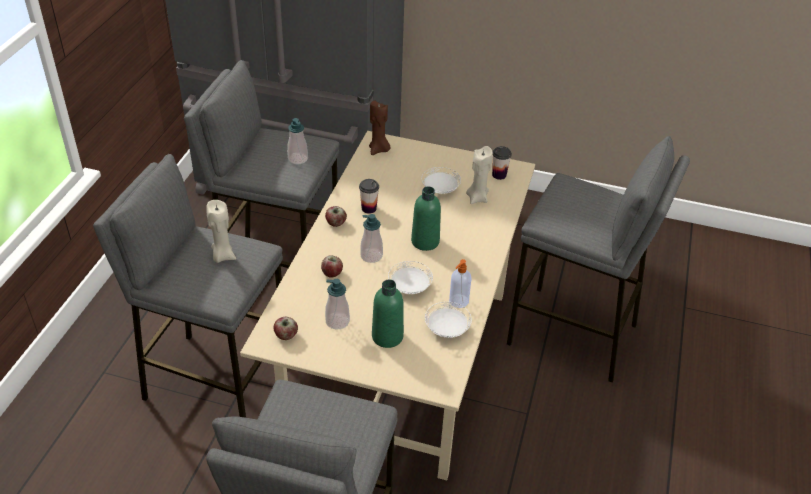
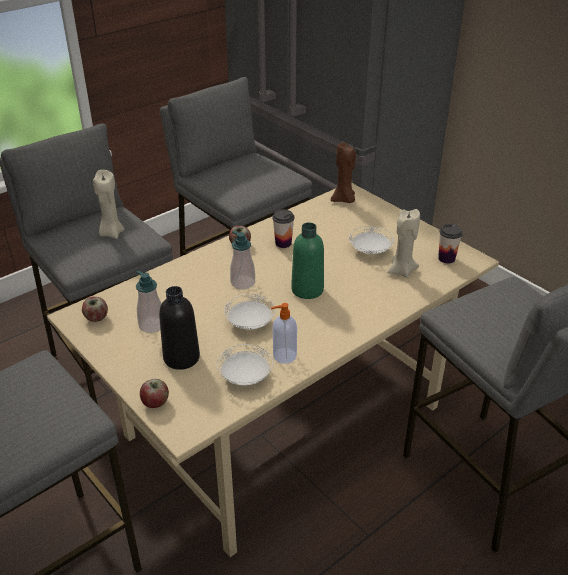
camera: 35 degrees right, 5 degrees down
(298, 159) = (256, 182): soap dispenser -> none
(332, 273) = (192, 283): apple -> apple (155, 403)
(387, 336) = (181, 357): green bottle -> black bottle

